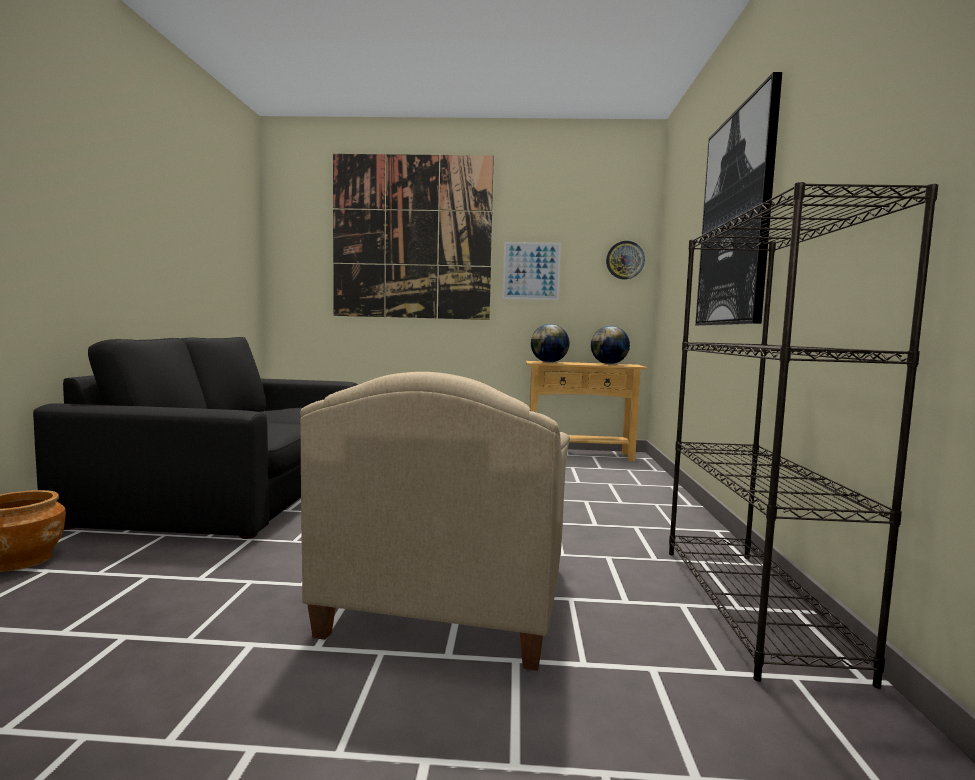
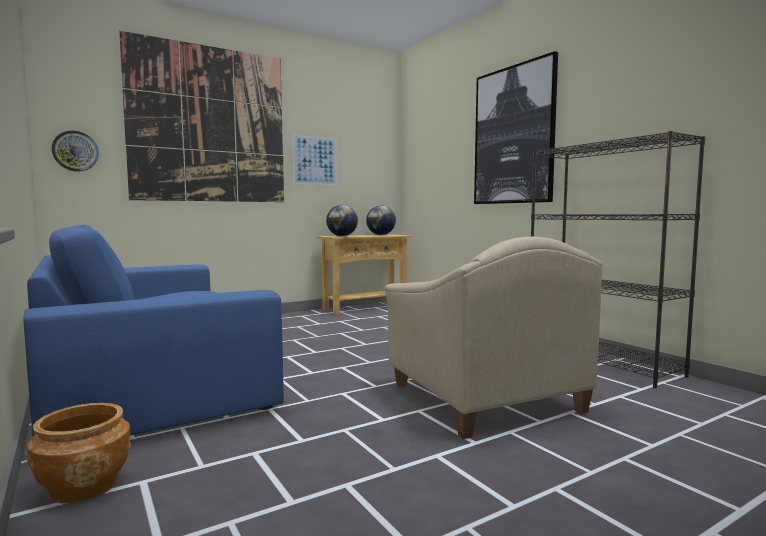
camera: 35 degrees left, 0 degrees up
(240, 489) = (153, 381): black sofa -> blue sofa
(625, 260) = (380, 155): wall clock -> wall clock (75, 151)

